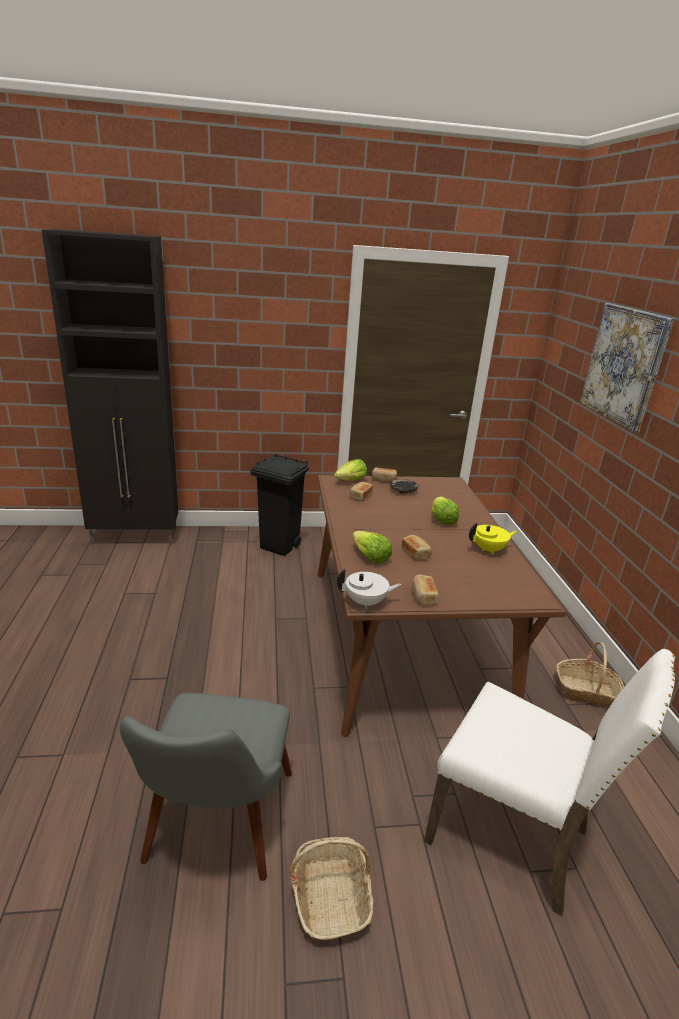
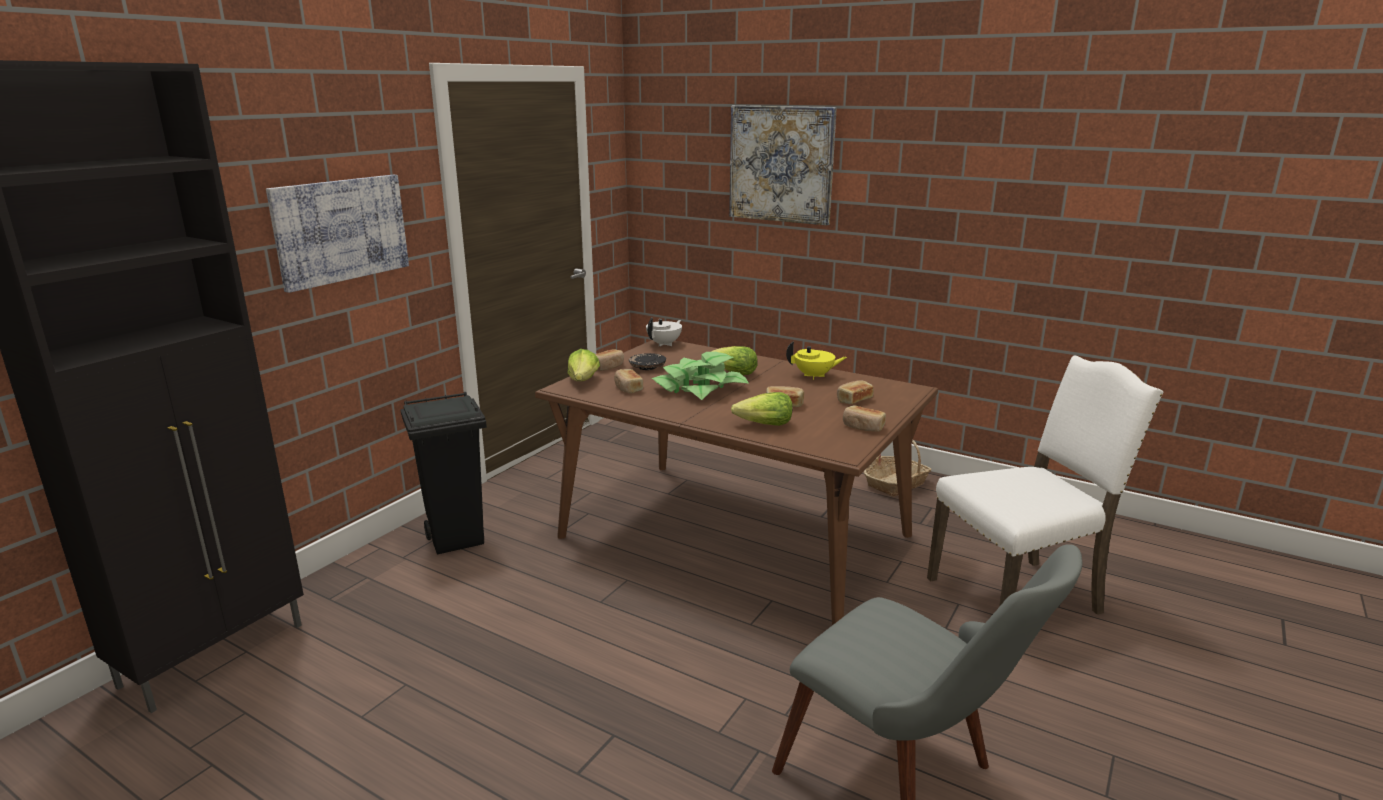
camera: 50 degrees left, 5 degrees down
(263, 343) = (341, 230): none -> picture
(330, 896) = (1028, 728): basket -> none
(366, 602) = (848, 453): white teapot -> white teapot (664, 344)
(395, 517) = (699, 389): none -> potted plant
(469, 578) = (853, 400): none -> bread
(489, 550) = (814, 376): yellow teapot -> yellow teapot turned 75 degrees clockwise

